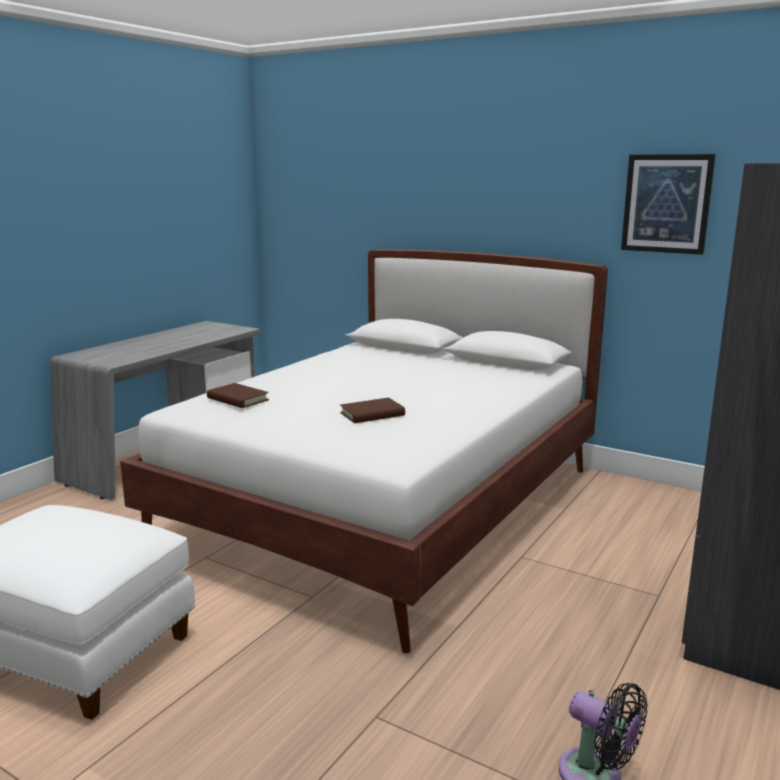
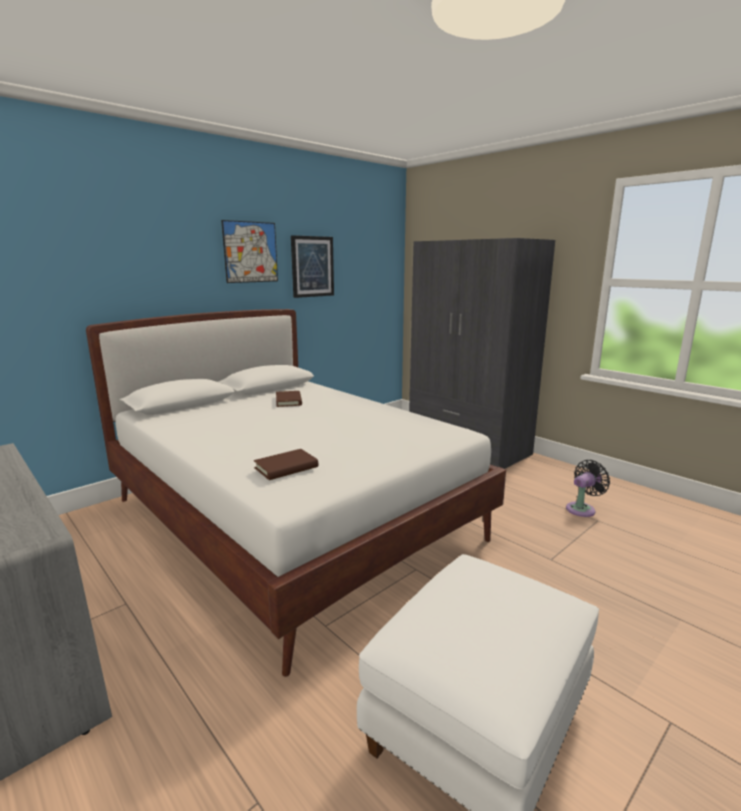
camera: 75 degrees left, 0 degrees up
(372, 414) = (360, 429): brown book -> brown book (288, 401)
(560, 180) = (250, 252): none -> picture

